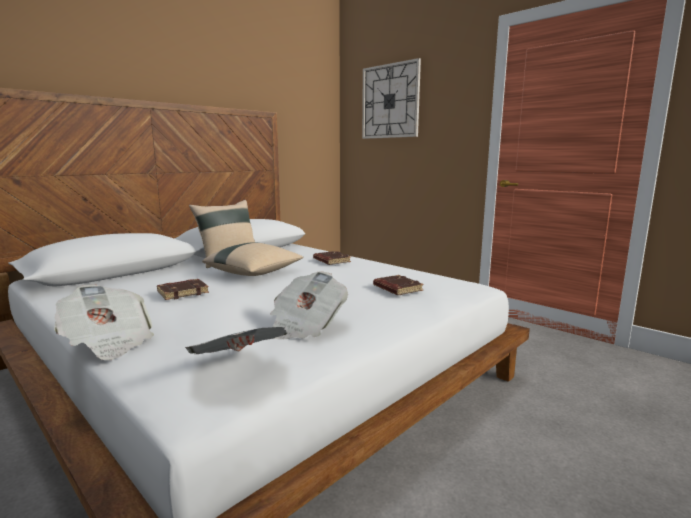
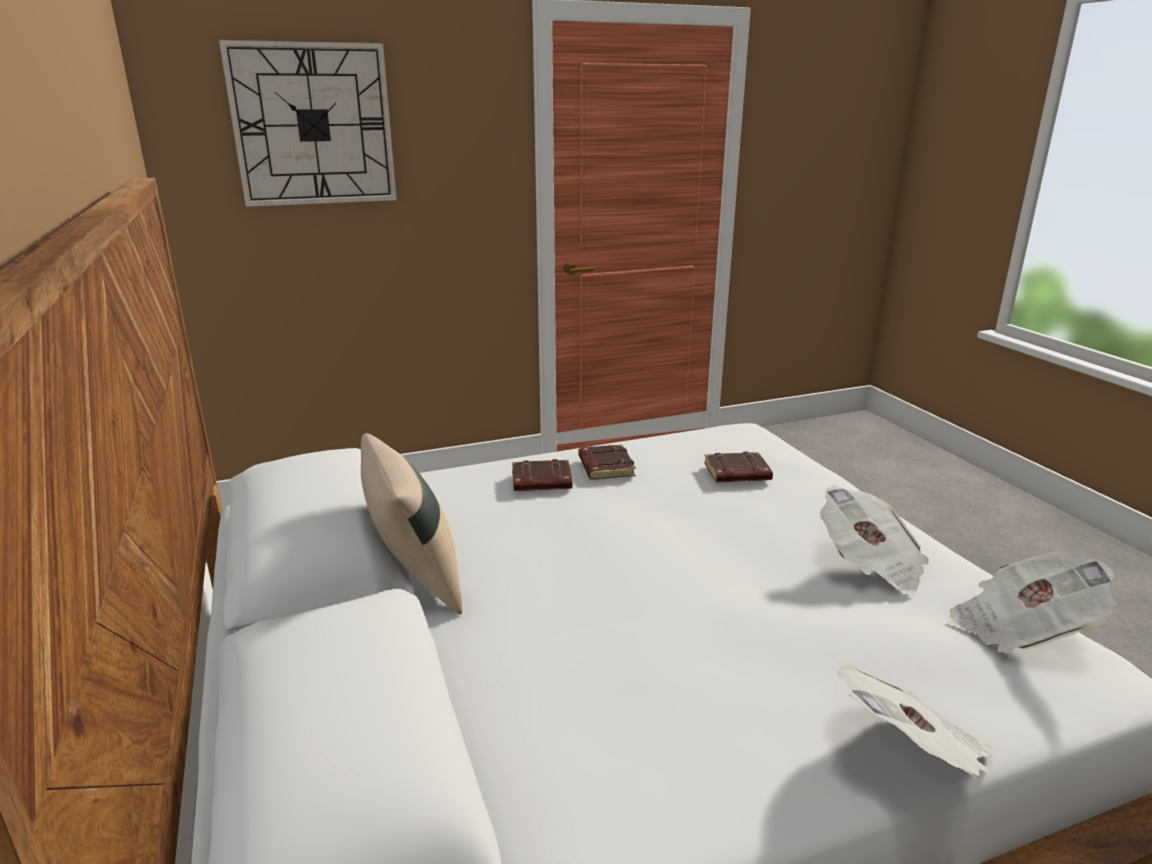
camera: 65 degrees left, 10 degrees up
(183, 292) = (658, 655): brown book -> brown book (605, 467)
(254, 273) = (560, 564): beige pillow -> none

